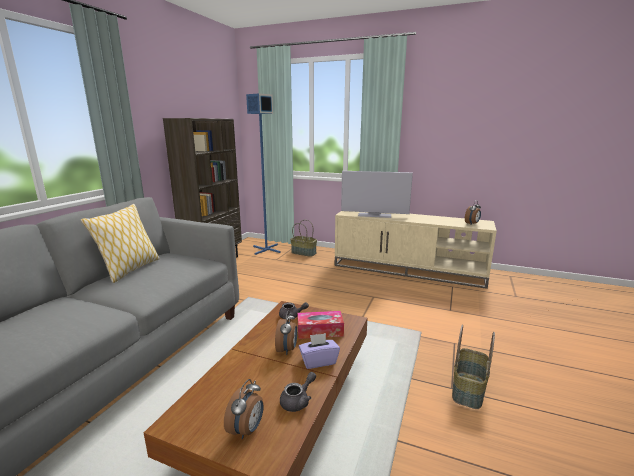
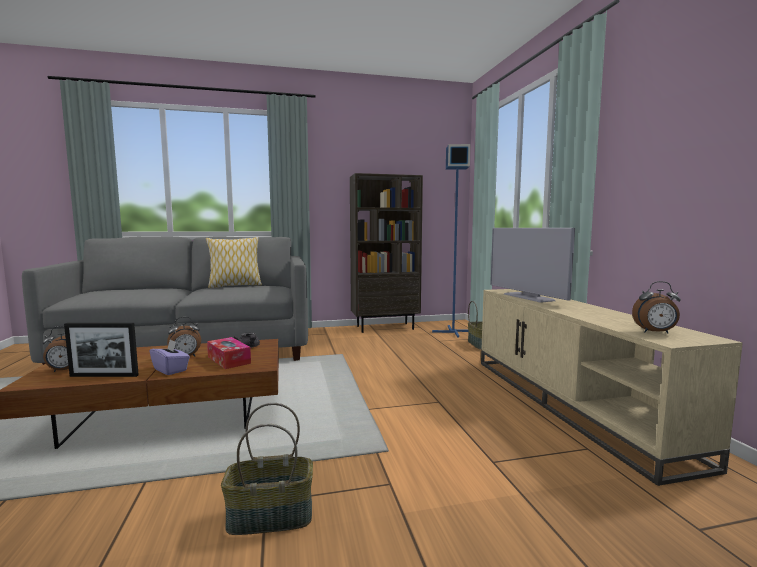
camera: 55 degrees right, 10 degrees down
(298, 401) = (104, 376): grey teapot -> picture frame

